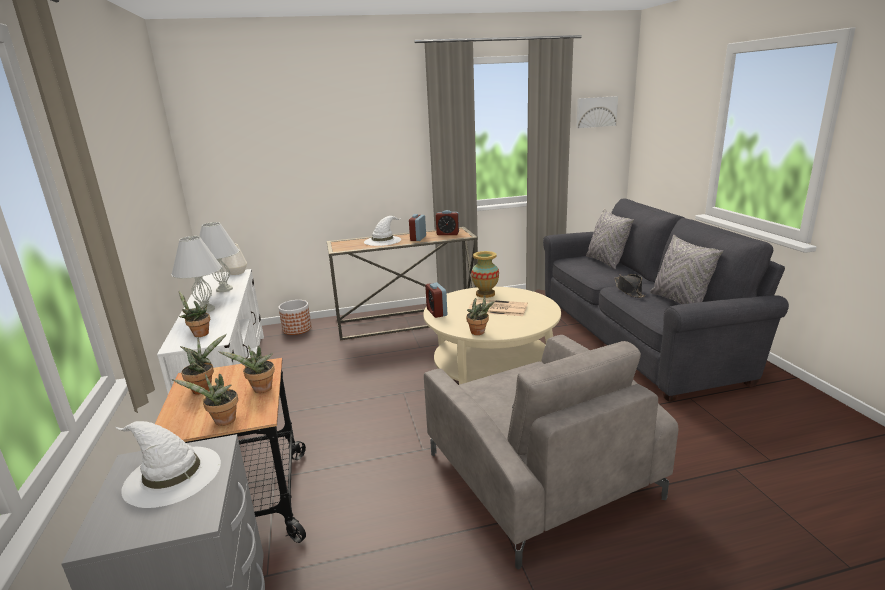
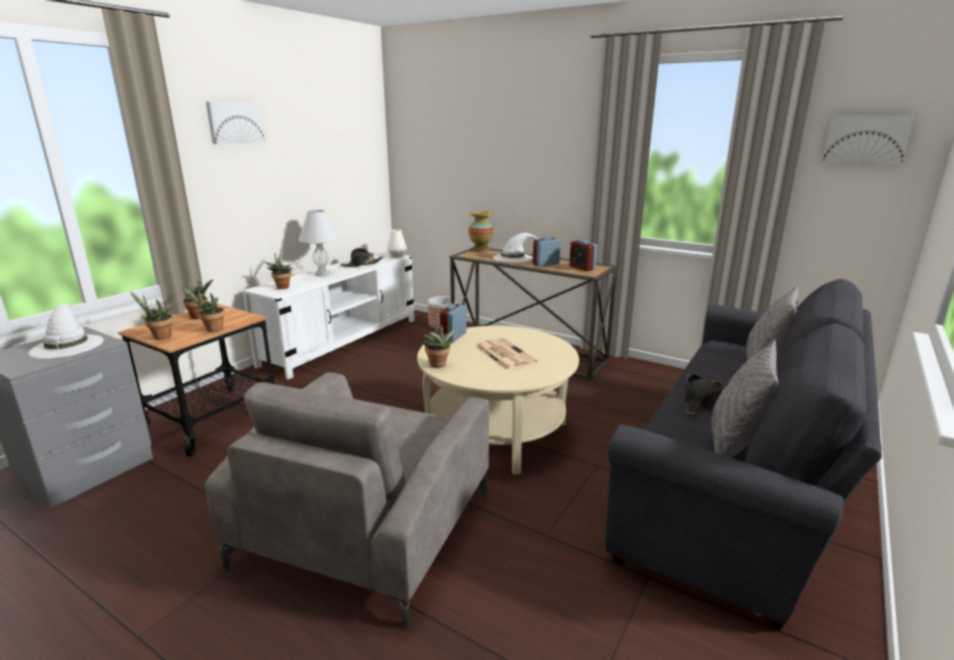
camera: 45 degrees right, 0 degrees up
(101, 142) = (234, 122): none -> picture
(224, 289) = (362, 264): white table lamp -> black hat
(485, 294) = (529, 339): vase -> vase (480, 250)

